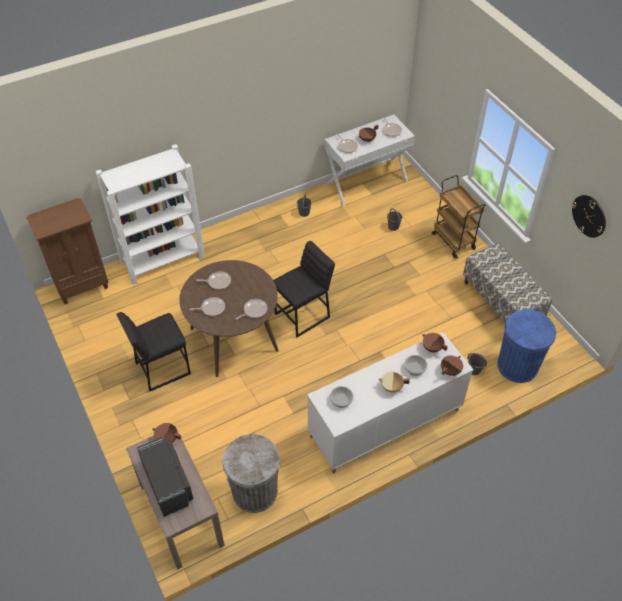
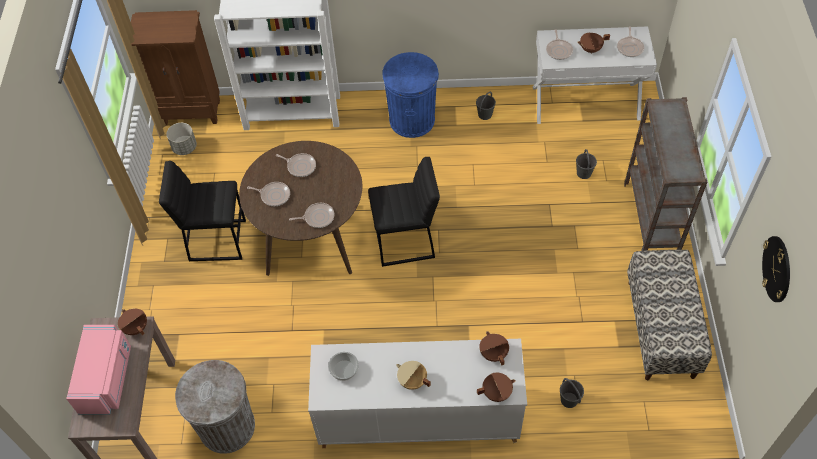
camera: 30 degrees right, 5 degrees up
(93, 314) = (184, 148): none -> grey planter
(168, 483) = (107, 378): black microwave -> pink microwave
(415, 368) = (455, 370): bowl -> none
(453, 241) = (649, 222): brown cart -> grey bookcase
(517, 365) = (629, 419): blue trash can -> blue trash can (412, 120)

